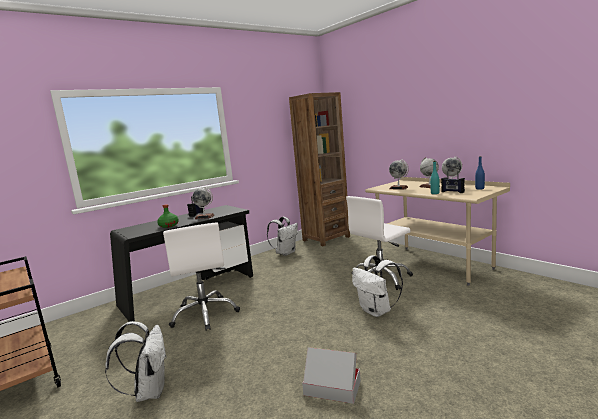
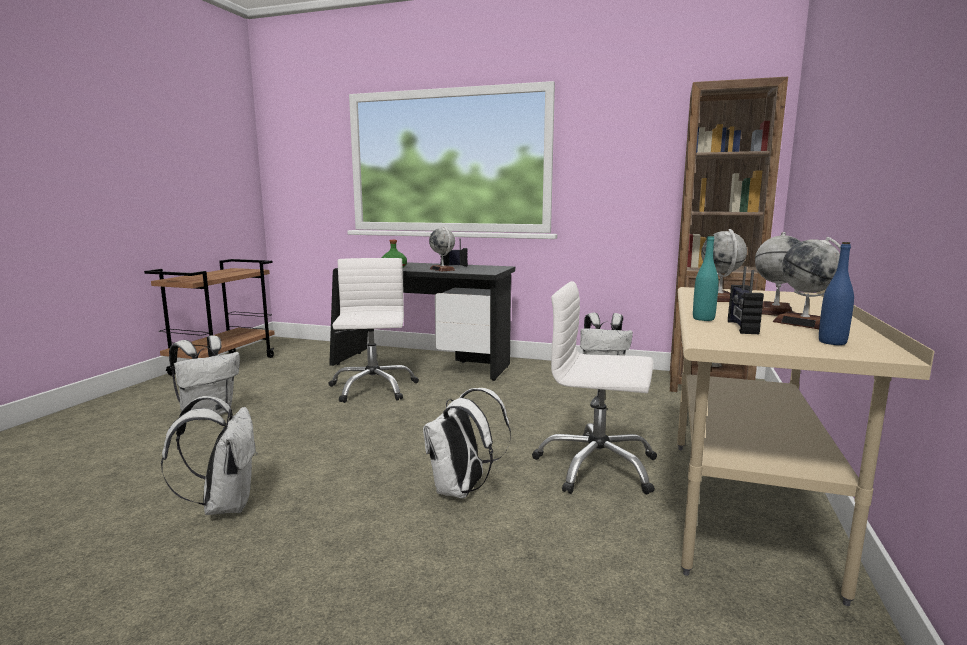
camera: 55 degrees right, 0 degrees up
(205, 314) = (372, 388): white office chair -> white office chair turned 135 degrees clockwise
(332, 388) = (225, 505): cardboard box -> white backpack

